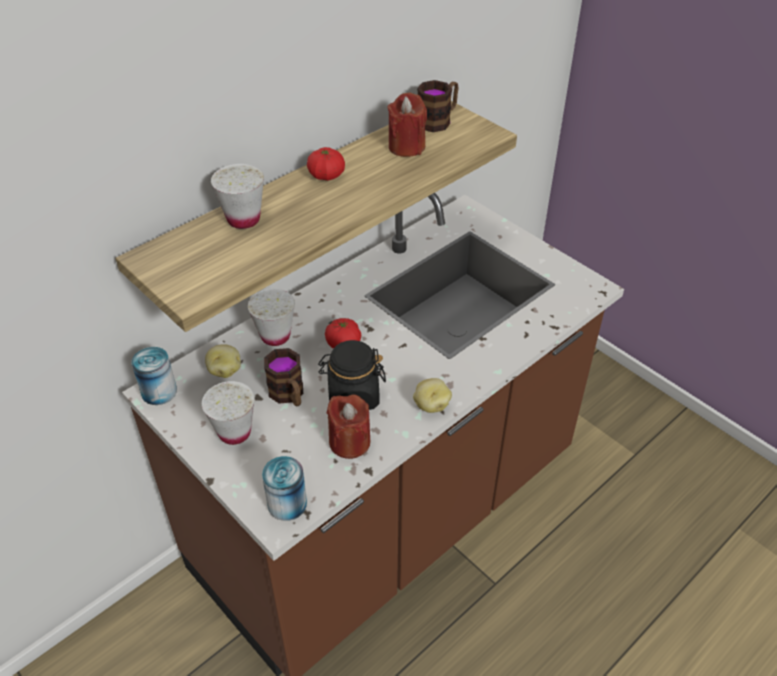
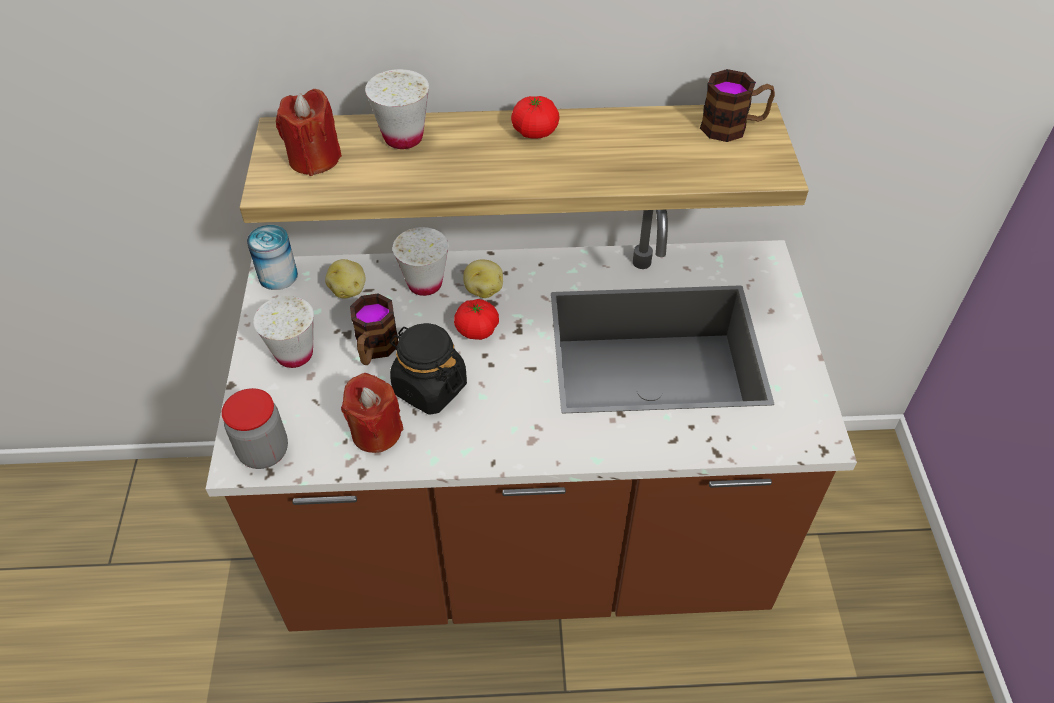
camera: 40 degrees right, 5 degrees up
(287, 503) = (264, 451): can -> jar
(406, 147) = (658, 141): red candle -> red candle (314, 159)
(431, 405) = (489, 448): potato -> potato (484, 289)

